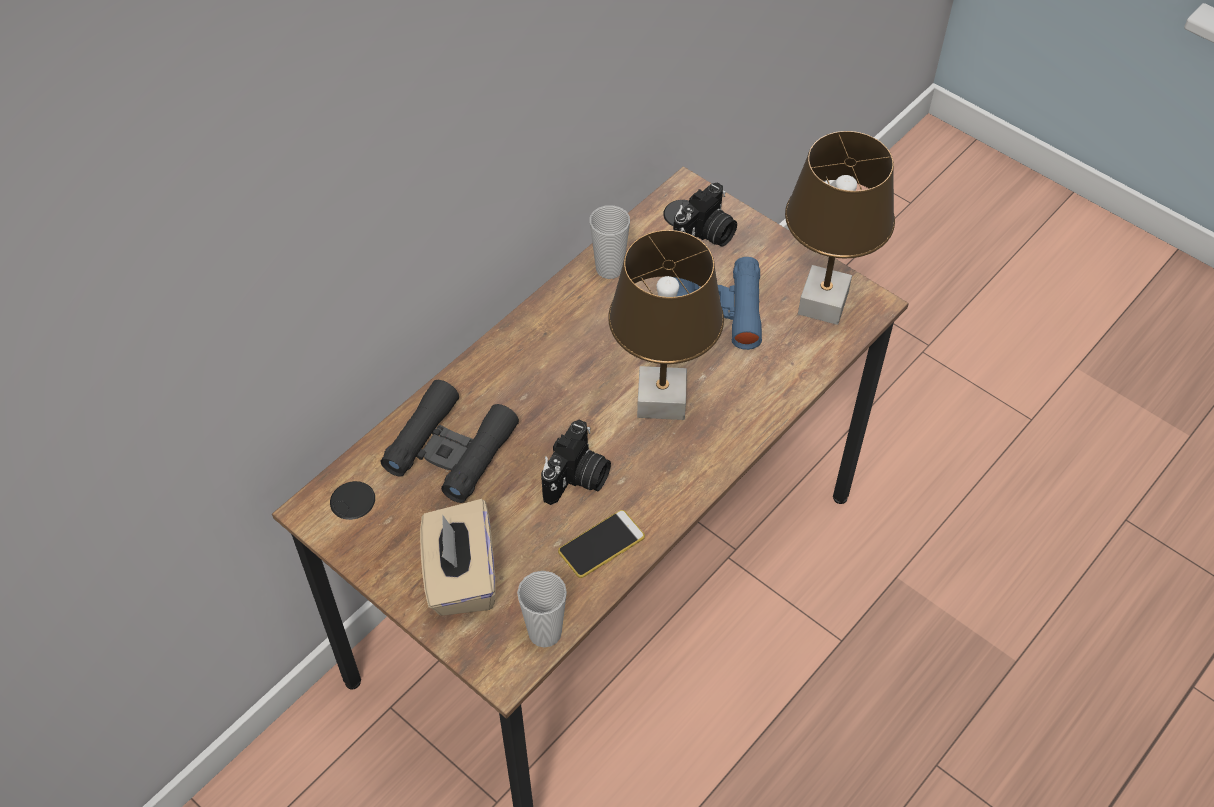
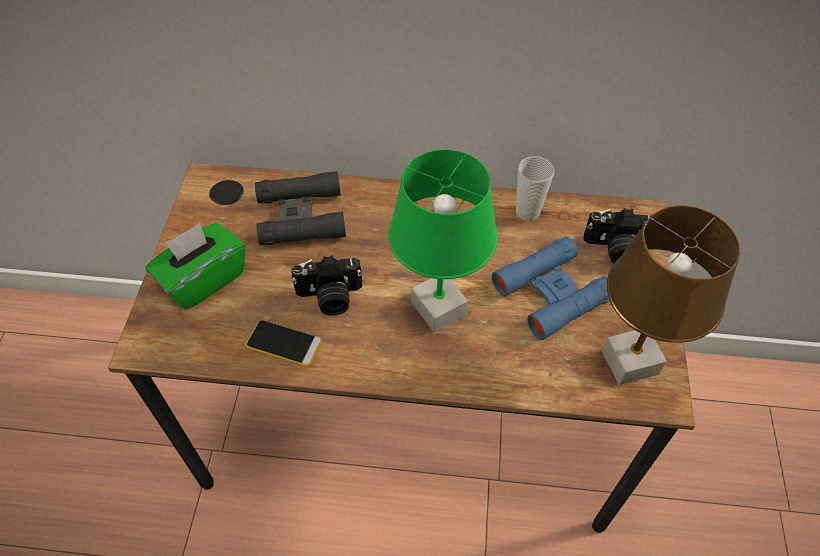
camera: 55 degrees right, 0 degrees up
(461, 576) = (203, 279): beige tissue box -> green tissue box
(545, 633) = (187, 352): cup -> none
(660, 402) = (437, 308): brown table lamp -> green table lamp

